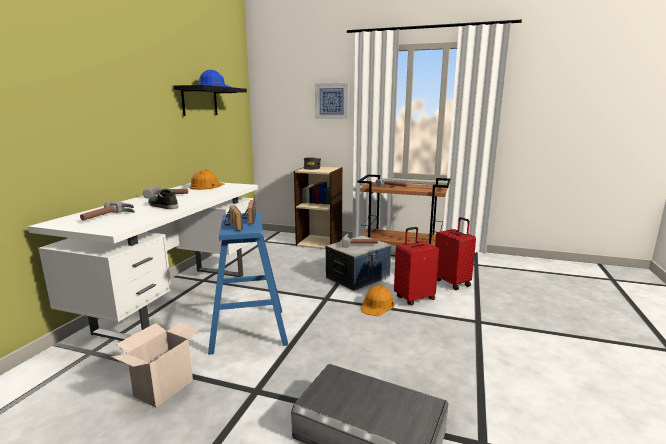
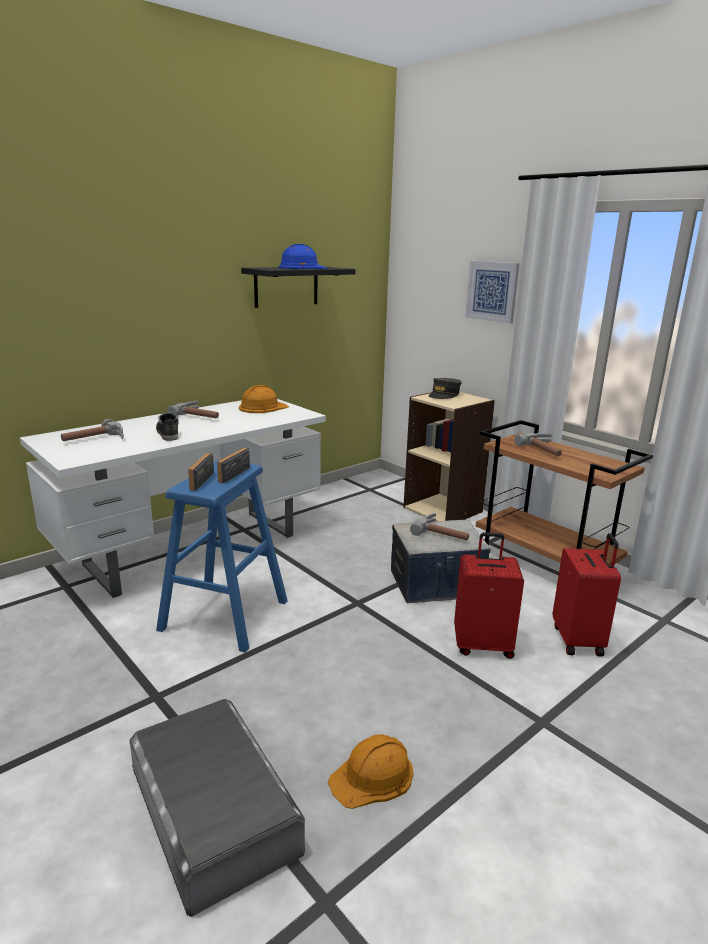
camera: 30 degrees right, 5 degrees up
(164, 387) = (84, 652): cardboard box -> none
(377, 305) = (415, 637): orange hard hat -> orange hard hat (373, 776)

